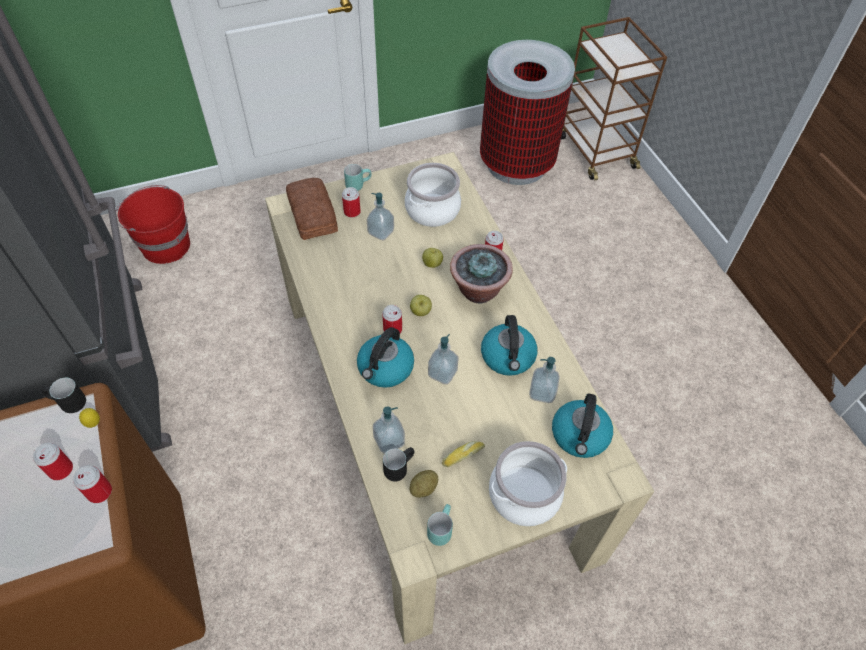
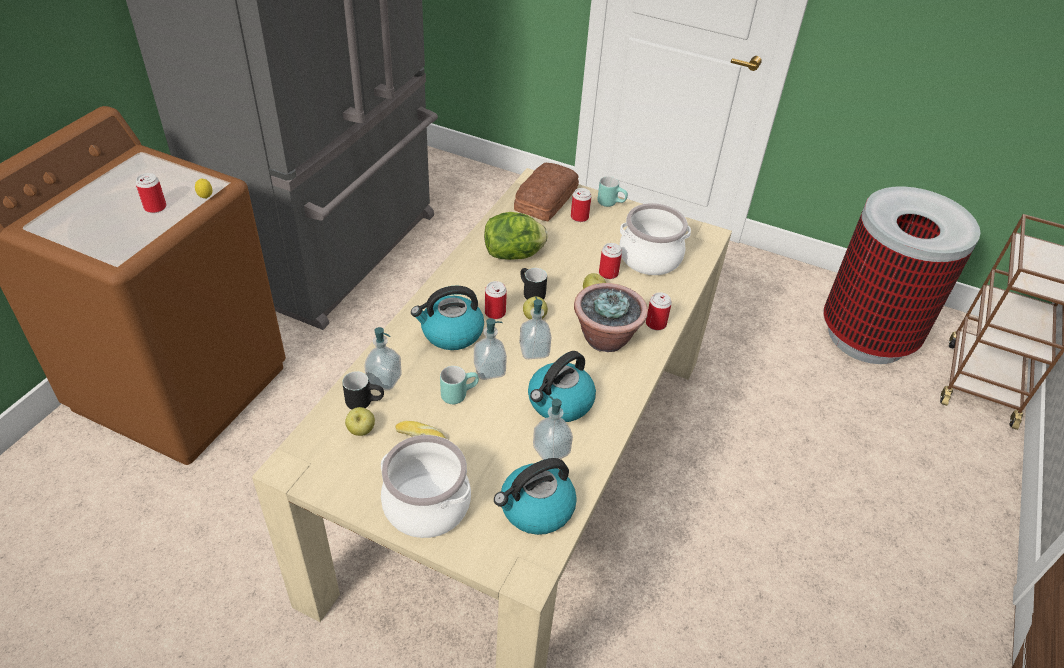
camera: 45 degrees right, 10 degrees down
(68, 404) = (209, 178): black mug -> black mug (530, 293)
(99, 492) = (154, 234): can -> can (608, 273)
(165, 245) = (480, 202): red bucket -> none
(348, 275) = (514, 255): none -> lettuce
(381, 232) = (583, 244): soap dispenser -> soap dispenser (534, 351)
(423, 488) = (361, 430): potato -> apple
(439, 528) = (332, 466): turquoise mug -> turquoise mug (458, 393)

